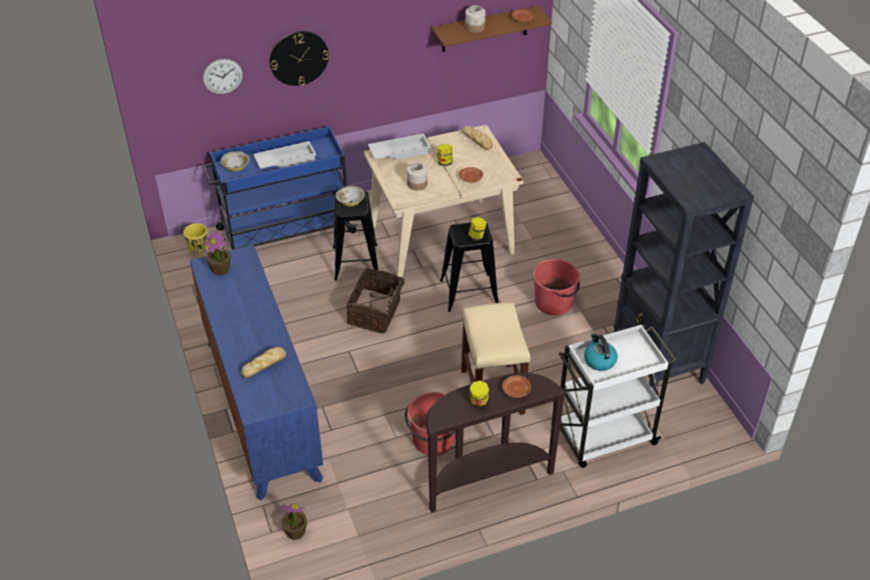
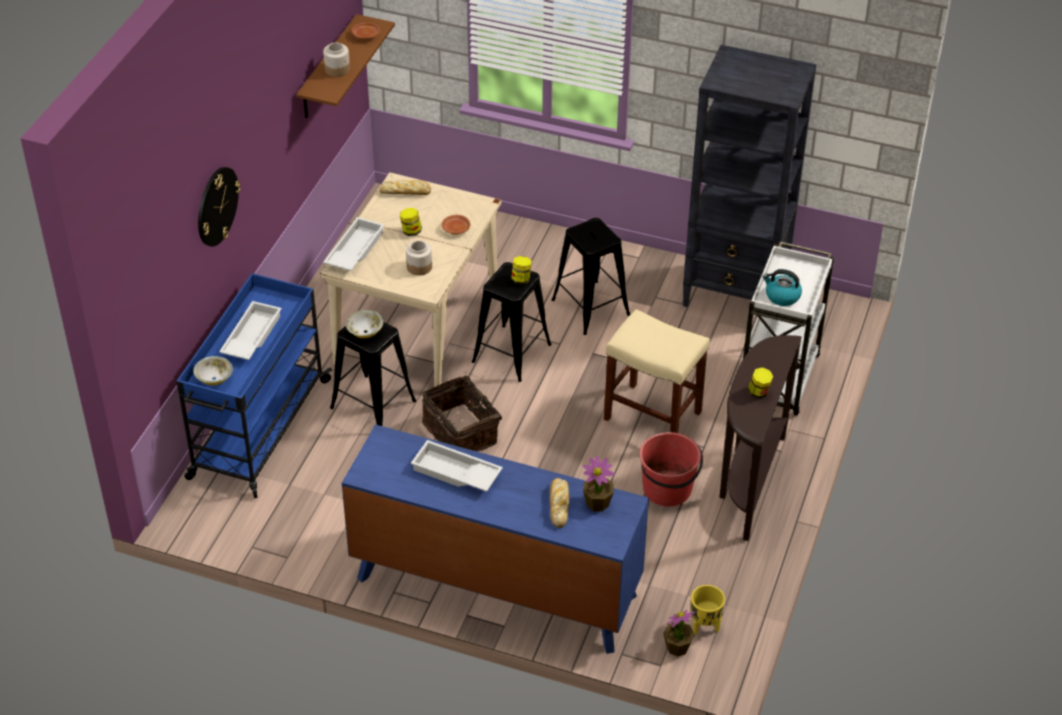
camera: 50 degrees left, 0 degrees up
(200, 254) = (210, 515): yellow planter -> yellow planter (704, 626)
(220, 269) = (384, 466): potted plant -> potted plant (597, 503)
(222, 76) = (168, 275): wall clock -> none
(245, 302) = (455, 473): none -> white tray
(516, 390) = (769, 362): brown plate -> none
(554, 302) = (590, 307): red bucket -> black stool

